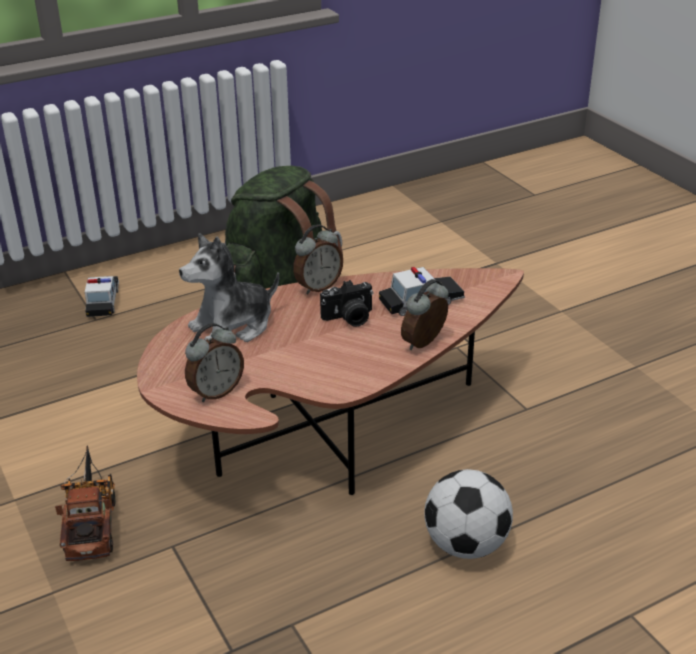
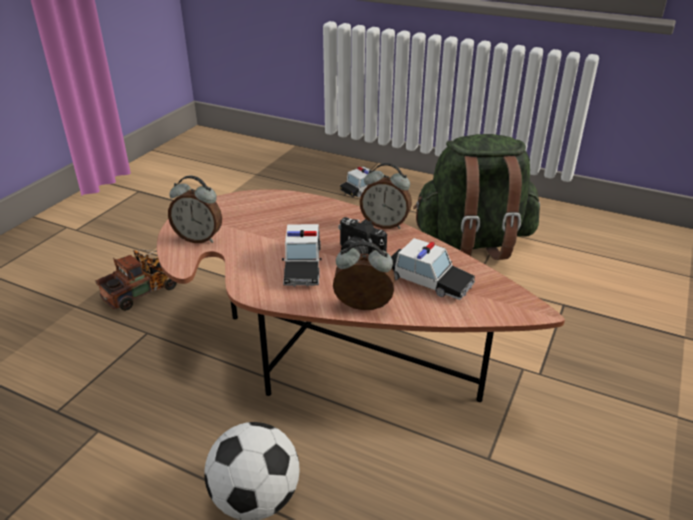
camera: 55 degrees right, 0 degrees up
(233, 326) = (289, 212): plush toy -> none
(331, 350) = (303, 264): none -> toy car

